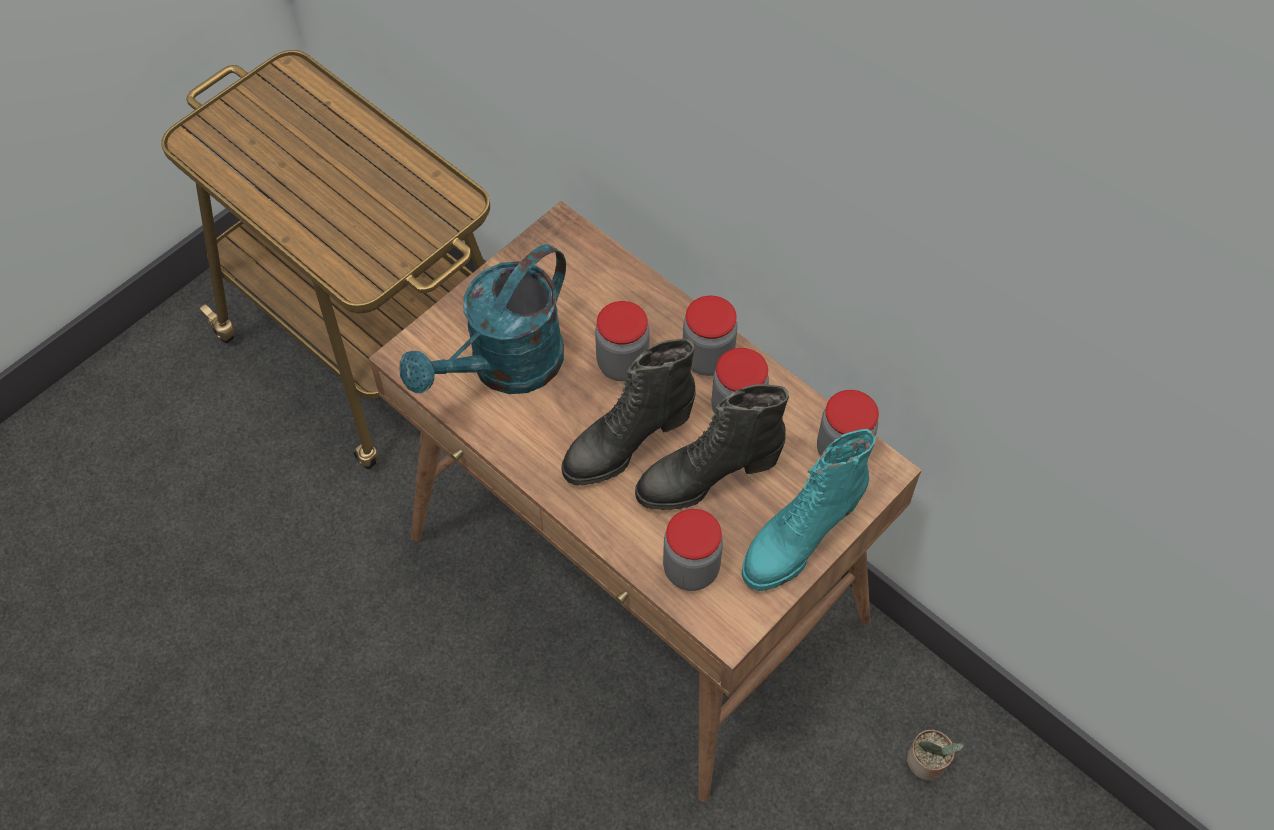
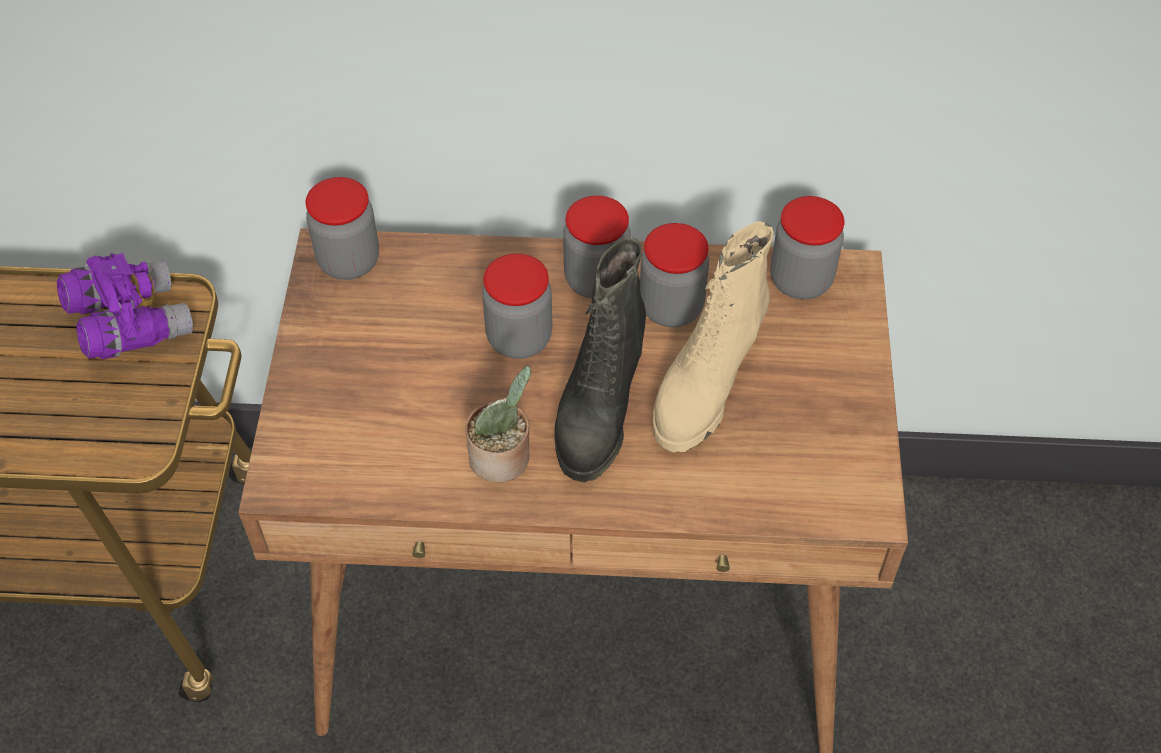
camera: 40 degrees left, 5 degrees down
(421, 199) = (130, 324): none -> purple binoculars
(505, 369) = (402, 422): turquoise watering can -> none
(691, 569) = (778, 480): jar -> jar (349, 261)
(707, 476) = (705, 385): black boot -> beige boot
(799, 538) = (843, 381): turquoise boot -> none
(928, 763) = (975, 571): potted plant -> potted plant (503, 459)

